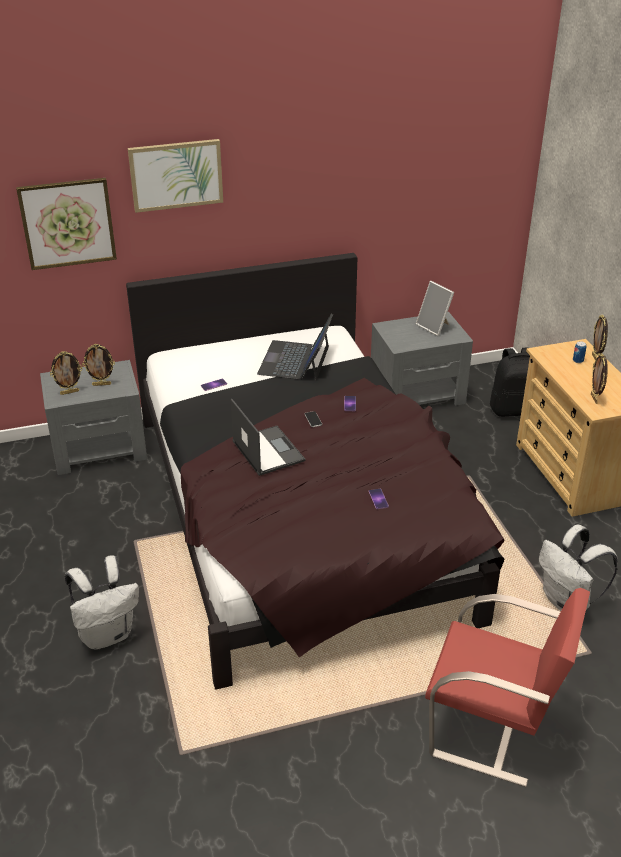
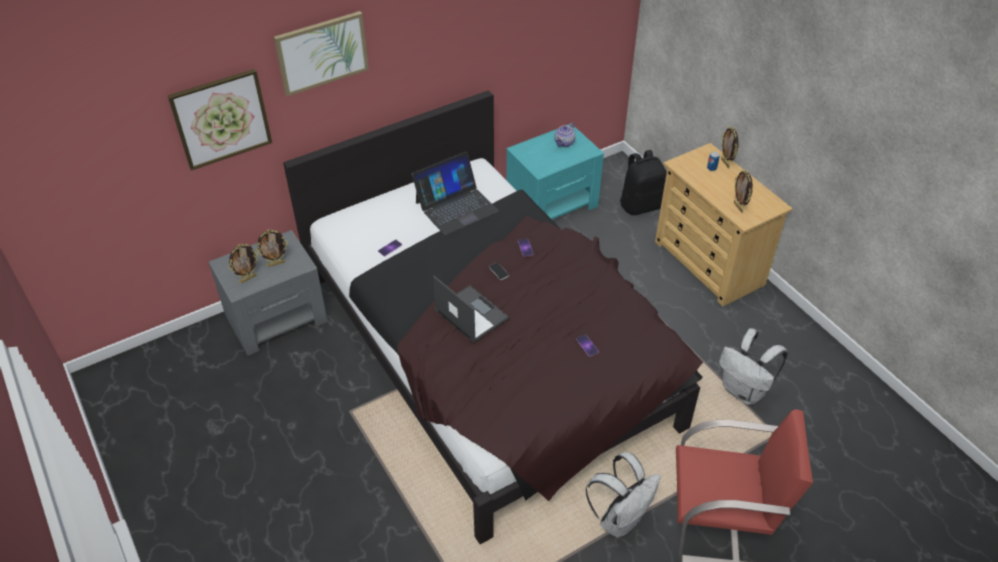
camera: 15 degrees left, 10 degrees up
(107, 634) = (362, 512): white backpack -> white backpack (620, 518)
(295, 360) = (456, 206): laptop -> laptop turned 120 degrees counterclockwise
(417, 394) = (552, 203): grey nightstand -> turquoise nightstand
(434, 327) = (564, 143): picture frame -> teapot

